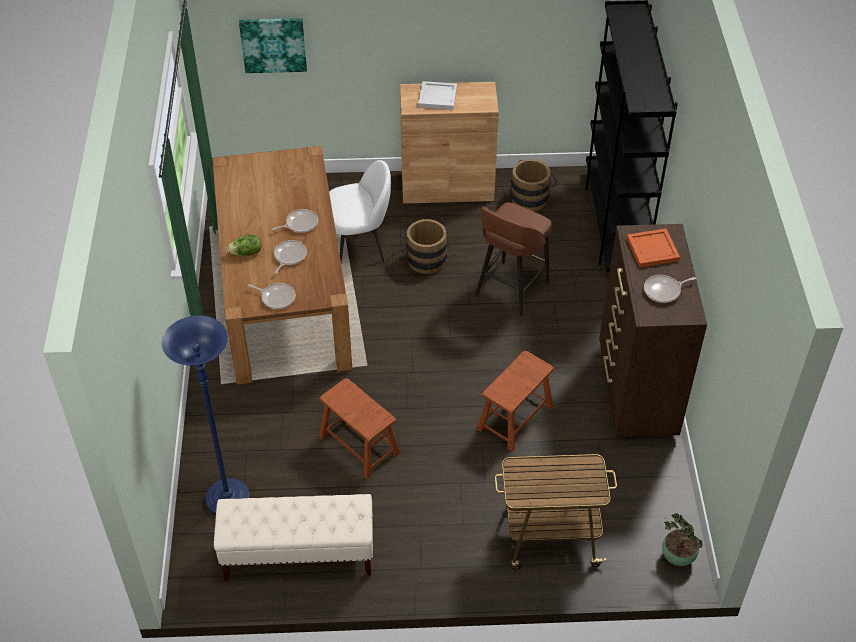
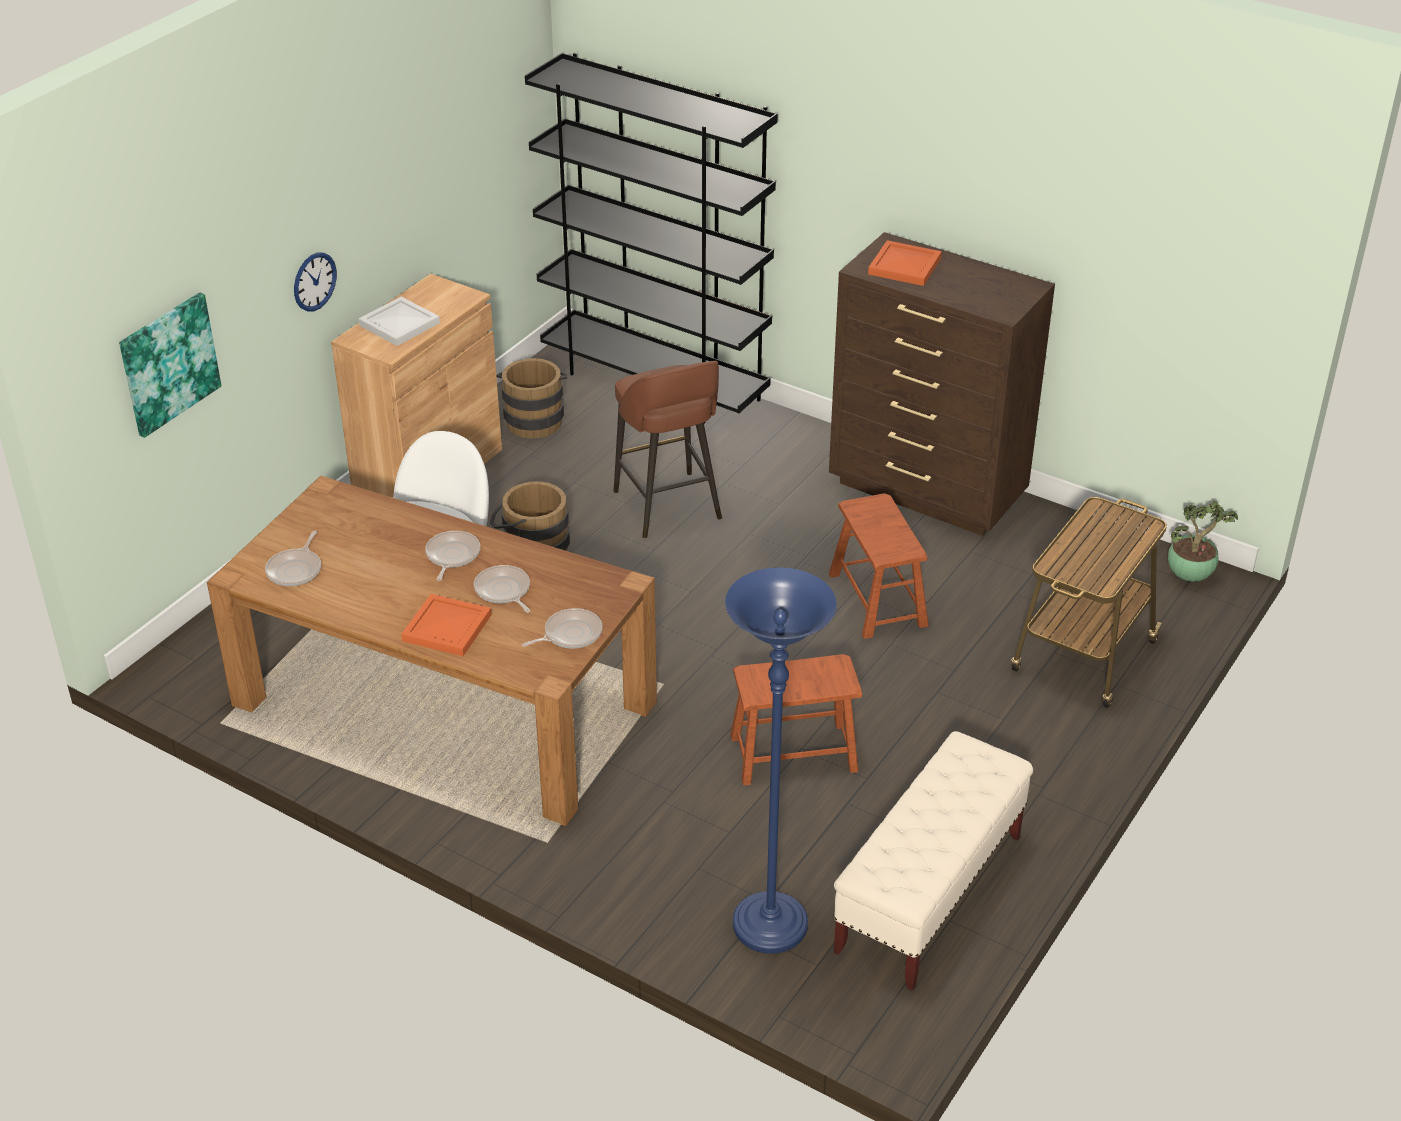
camera: 55 degrees left, 10 degrees down
(246, 253) = (448, 627): lettuce -> orange tray
(395, 47) = (314, 281): none -> wall clock
(664, 291) = (977, 287): frying pan -> frying pan (296, 570)

